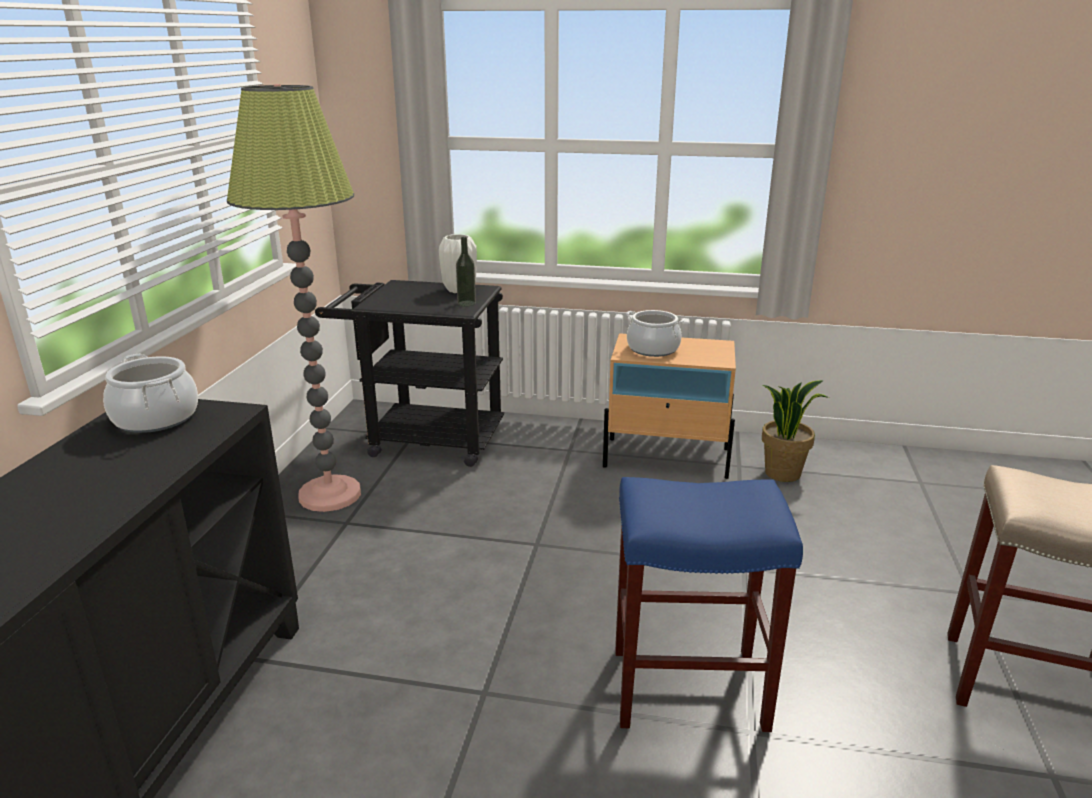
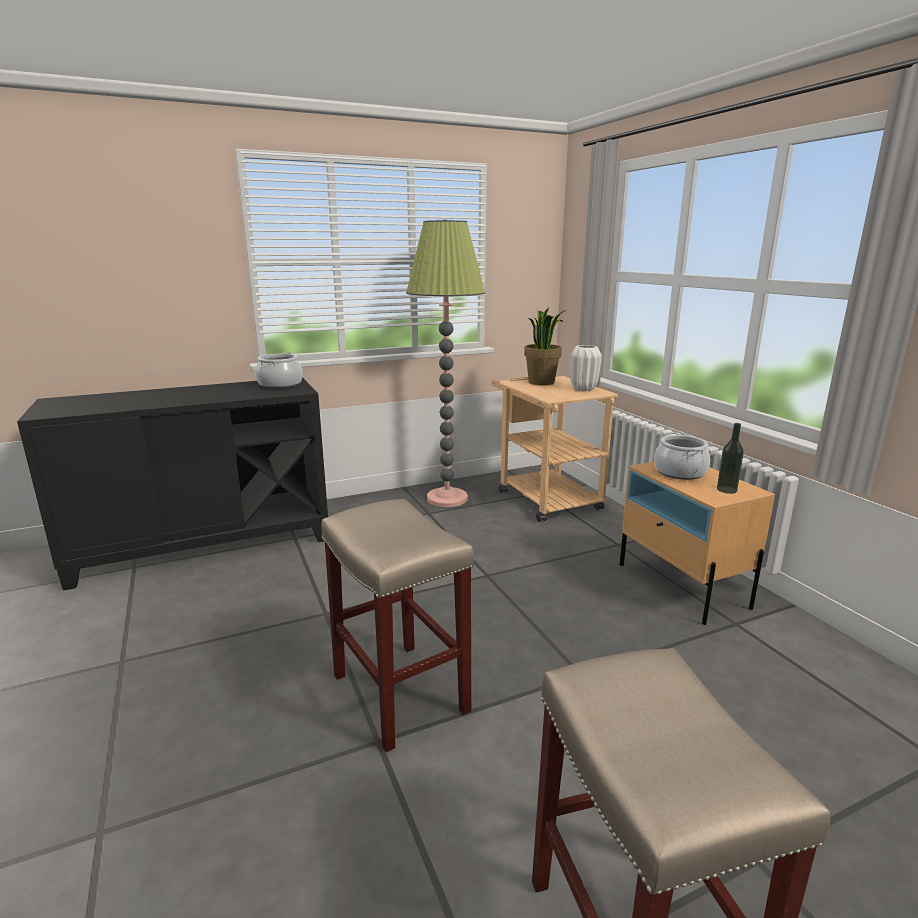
camera: 55 degrees right, 5 degrees down
(424, 439) = (544, 497): black cart -> beige cart
(466, 303) = (564, 395): bottle -> bottle (726, 490)
(690, 687) = (401, 694): blue stool -> beige stool
(782, 473) = (769, 652): potted plant -> potted plant (542, 382)

